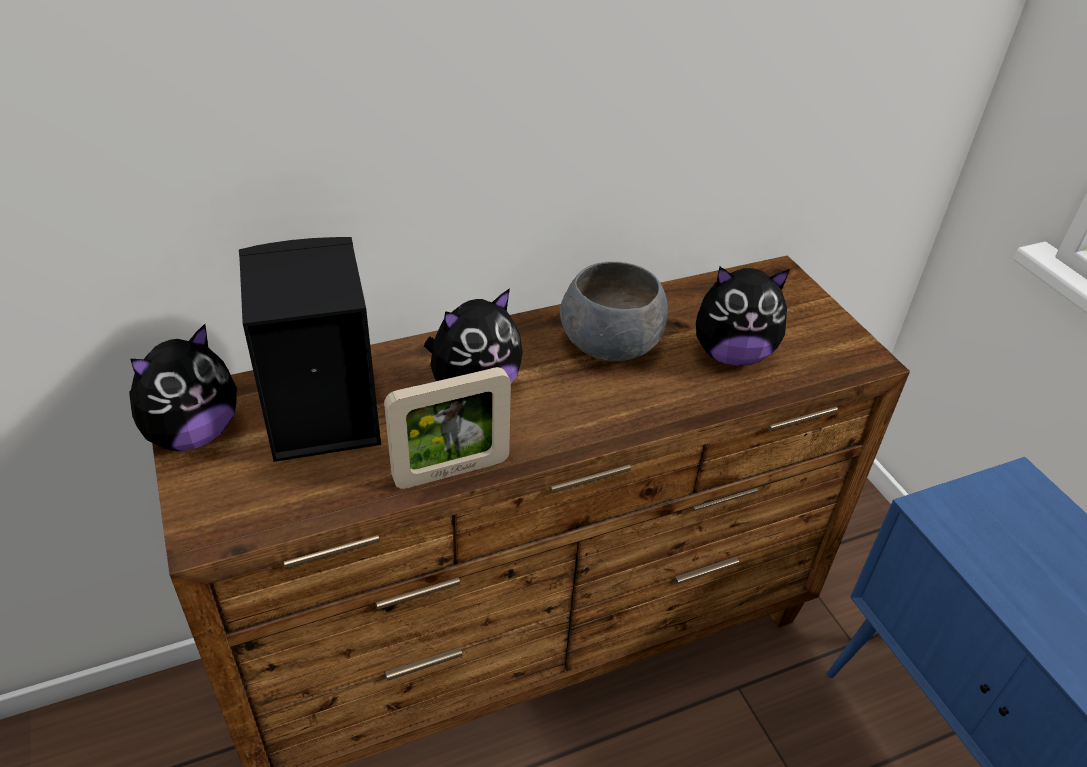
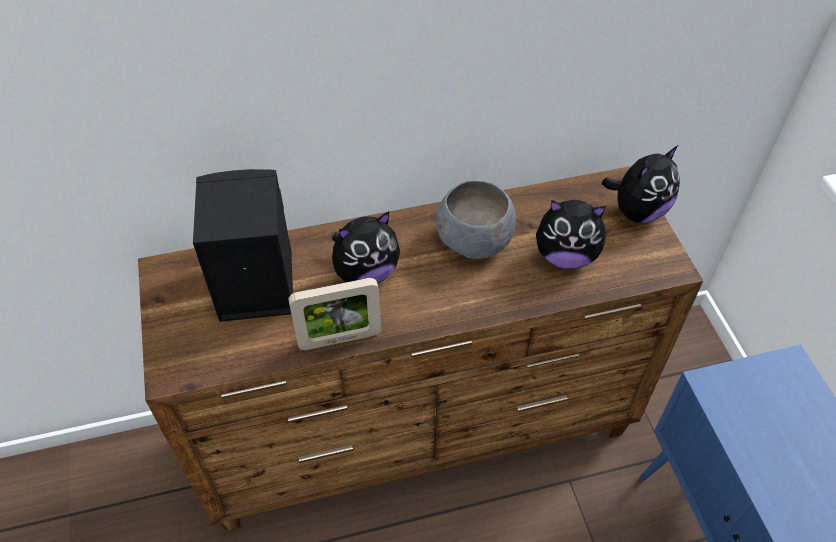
camera: 10 degrees right, 10 degrees up
(192, 434) = (167, 294): plush toy -> plush toy (637, 211)

